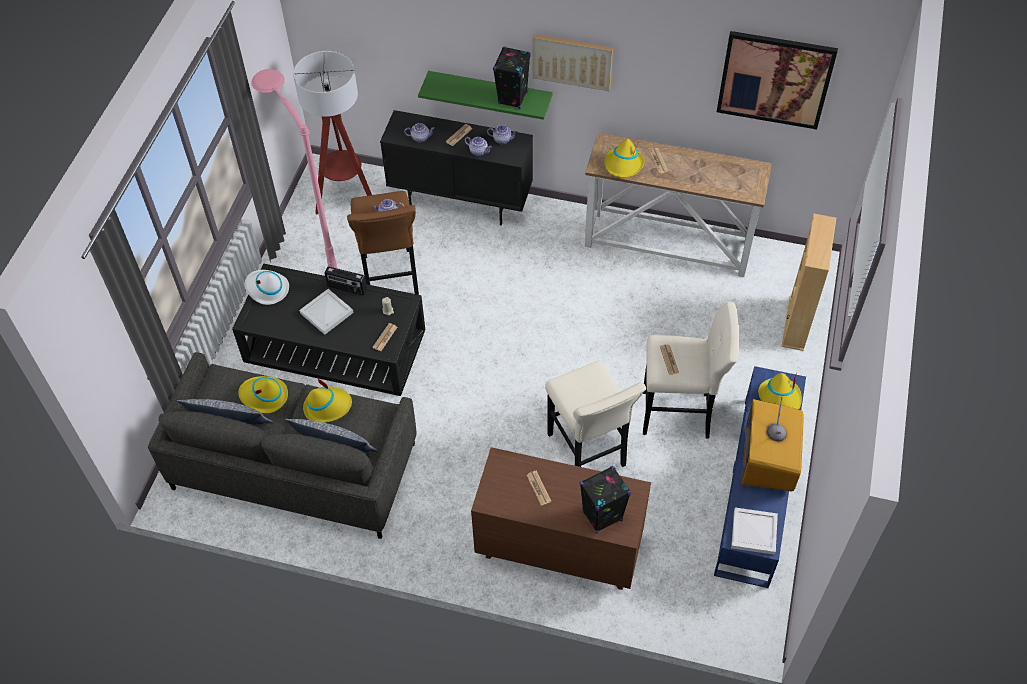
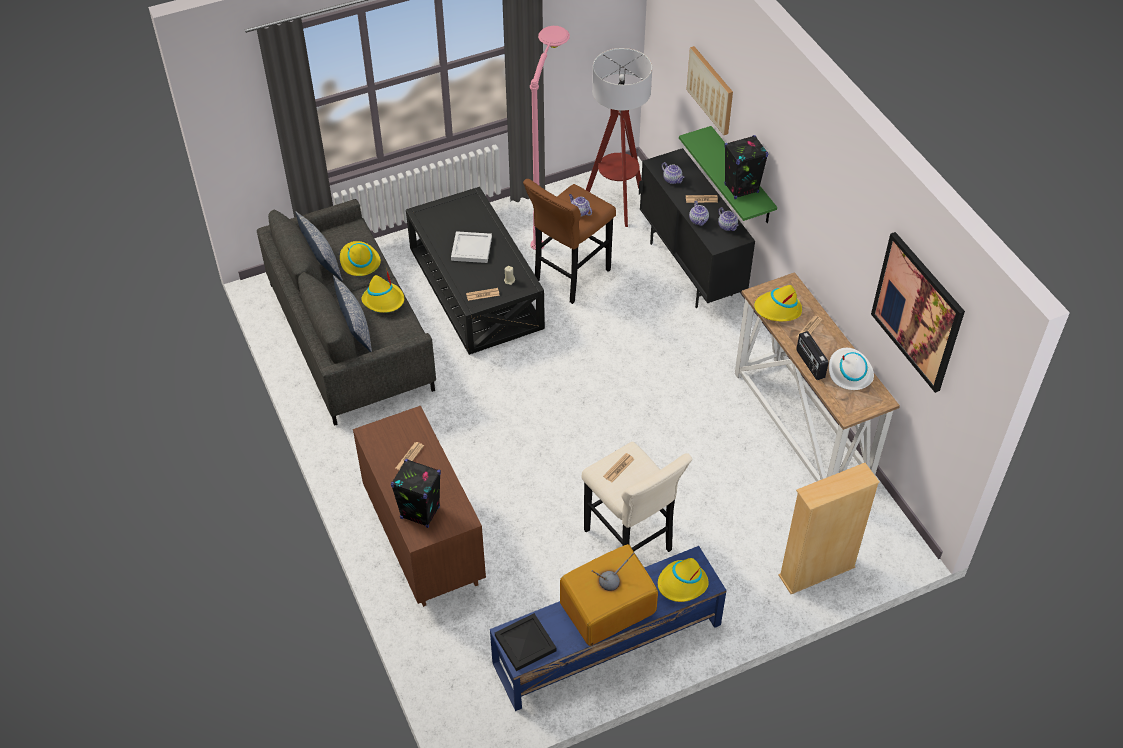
camera: 50 degrees right, 5 degrees down
(267, 289) = (459, 203): white hat -> white hat (849, 372)
(347, 288) = (505, 245): radio -> radio (810, 364)
(572, 61) = (793, 184): picture -> picture (711, 90)
(588, 453) = (529, 504): beige stool -> none
(754, 532) = (525, 644): white tray -> black tray

